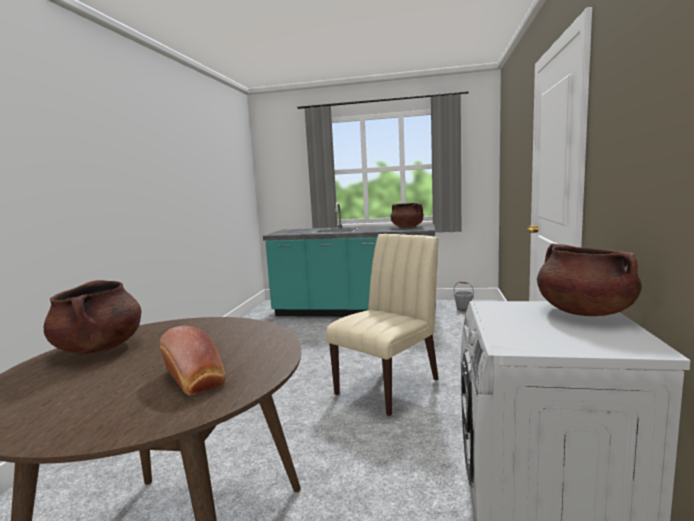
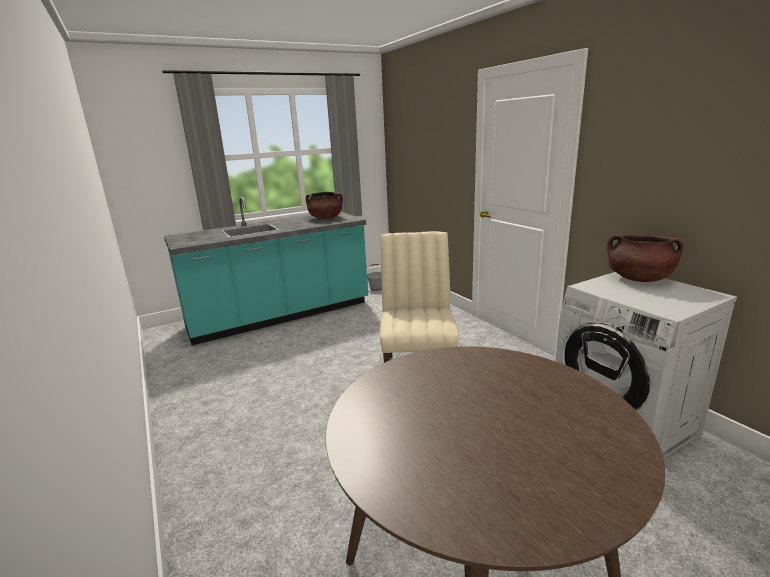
camera: 40 degrees left, 10 degrees up
(99, 348) = (384, 434): brown cooking pot -> none
(195, 378) = (554, 412): bread -> none

